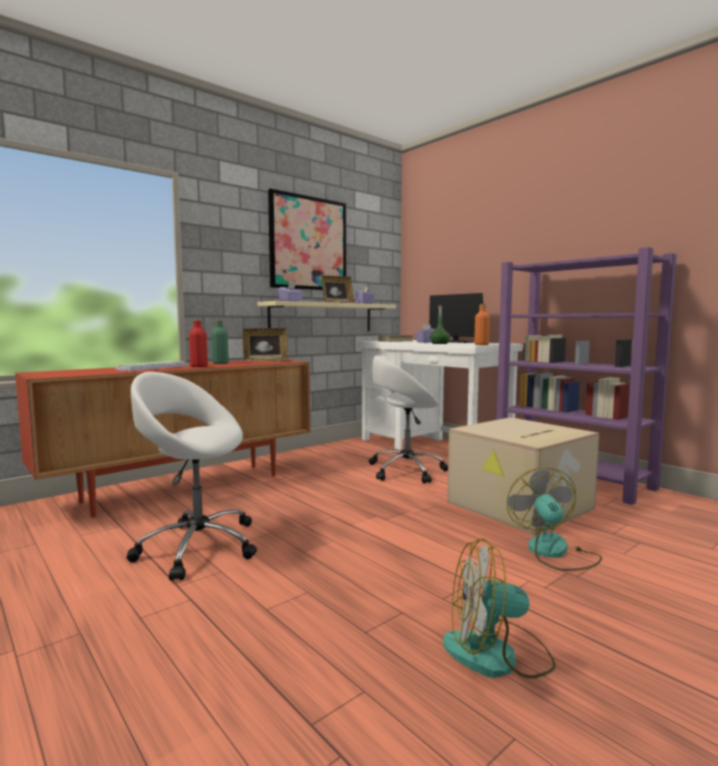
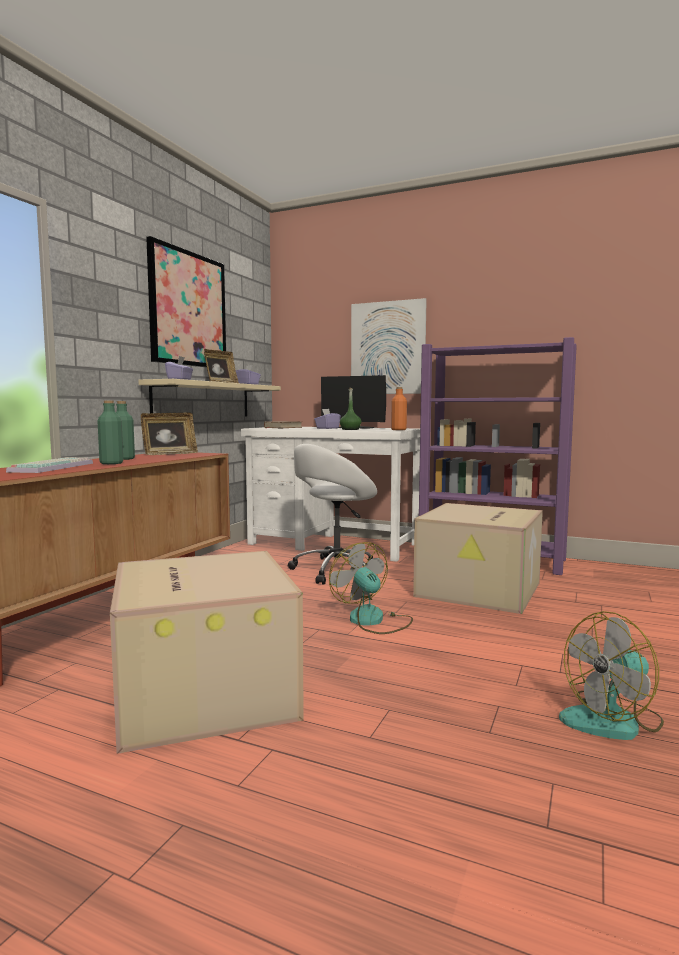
camera: 25 degrees left, 0 degrees up
(196, 547) = (202, 692): white office chair -> cardboard box
(199, 366) = (111, 463): red bottle -> green bottle
(491, 267) = (387, 348): none -> picture
(554, 552) = (553, 626): fan -> fan (373, 621)

